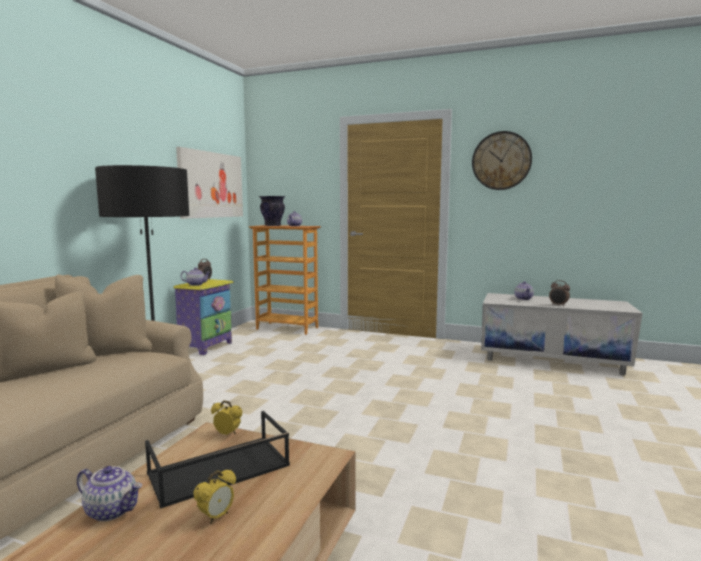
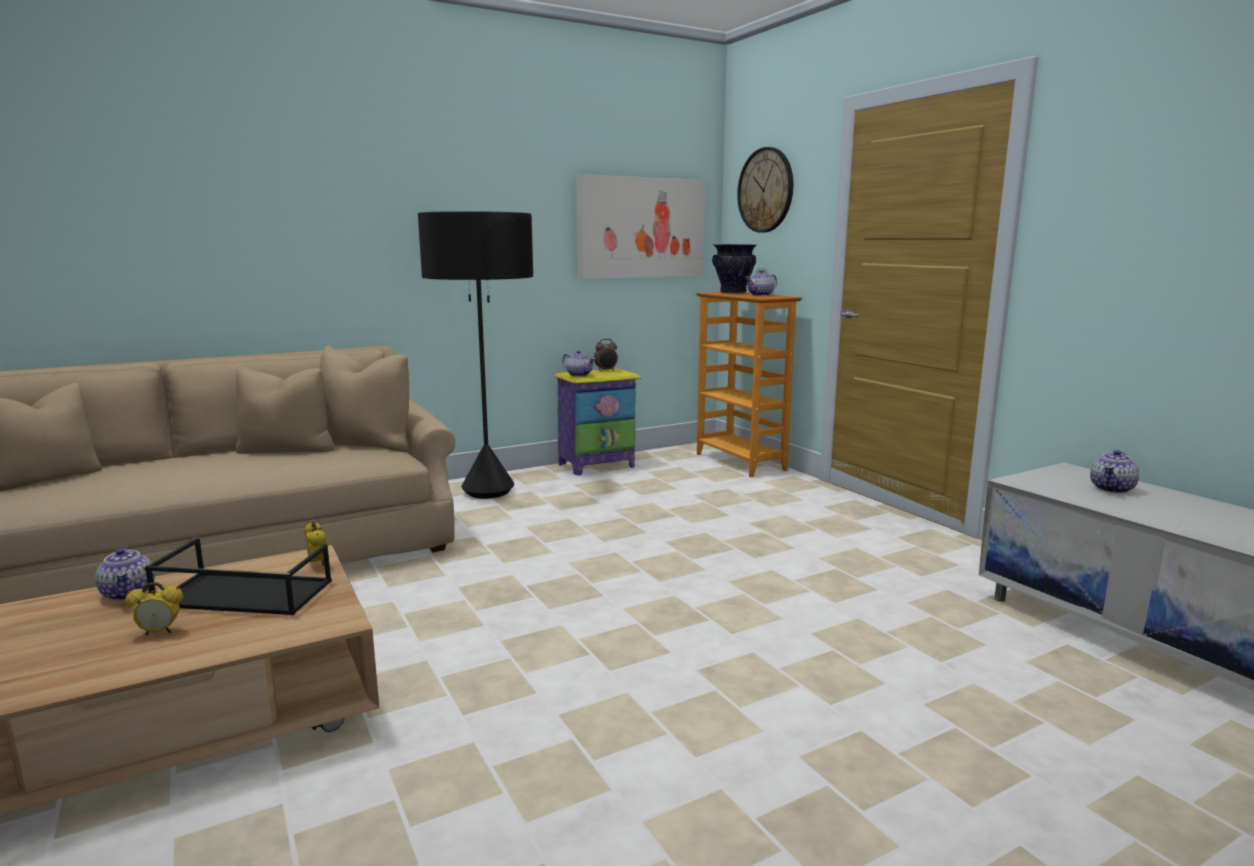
camera: 40 degrees right, 5 degrees up
(501, 161) = (1131, 166): wall clock -> wall clock (766, 190)
(558, 305) = (1157, 519): alarm clock -> none

